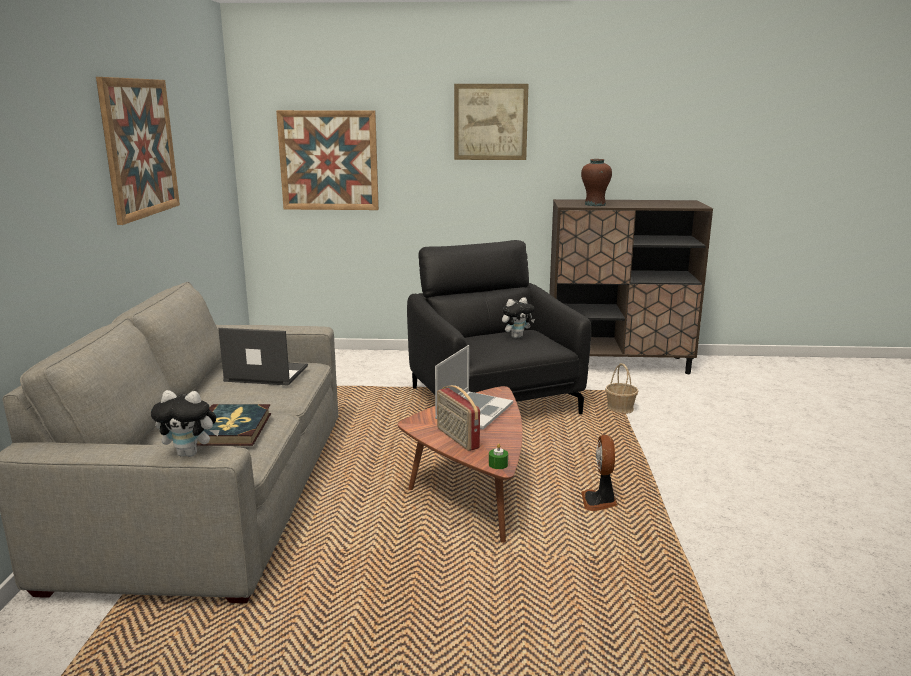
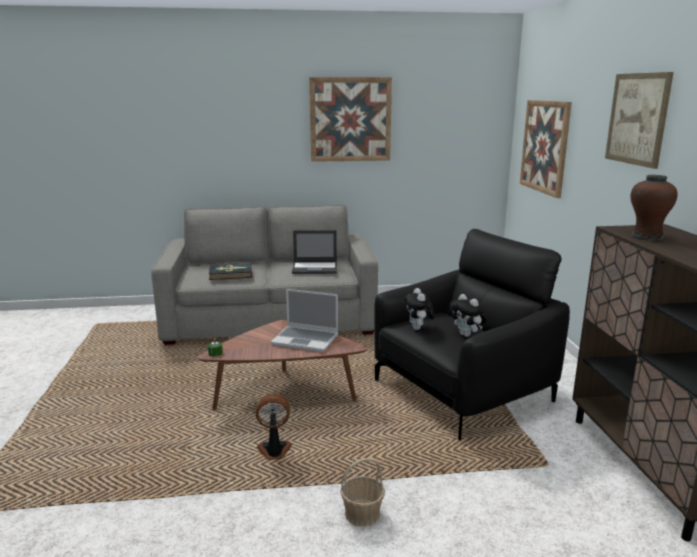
camera: 80 degrees right, 0 degrees up
(190, 453) = (164, 260): plush toy -> plush toy (418, 329)
(265, 374) = (315, 268): laptop -> laptop turned 90 degrees clockwise
(457, 438) = (257, 338): radio -> none
(620, 408) = (495, 467): basket -> basket (362, 514)

